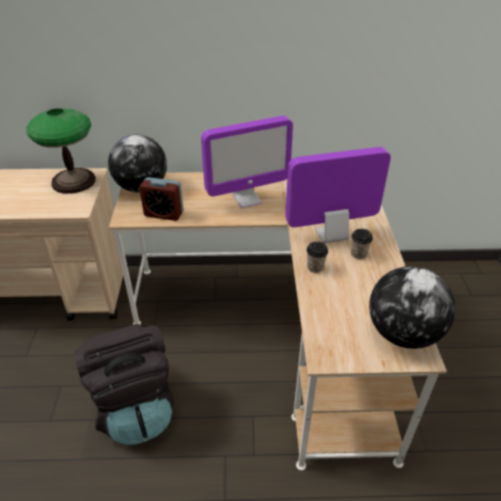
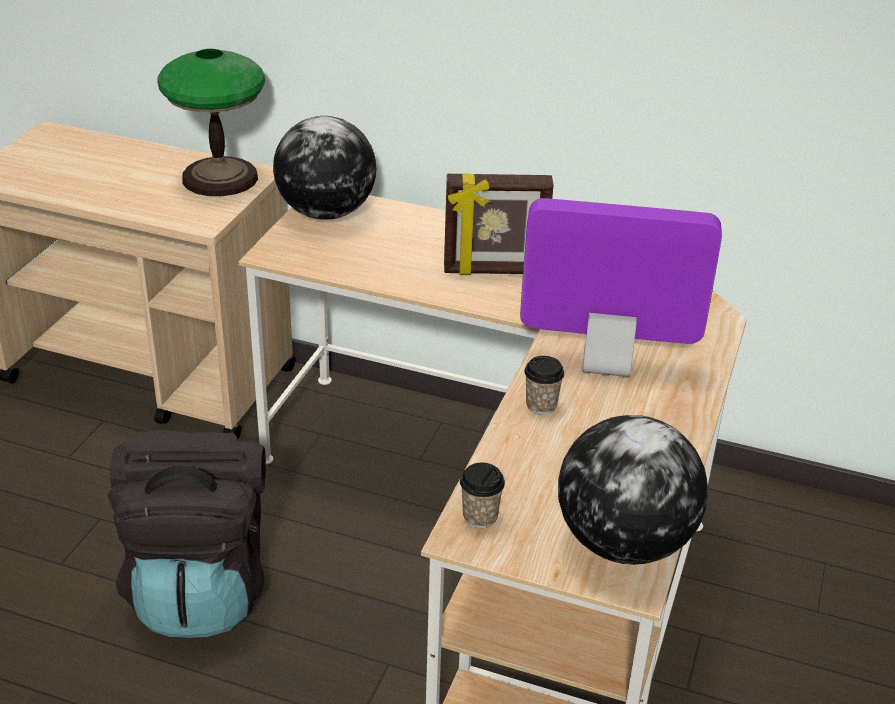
camera: 20 degrees right, 5 degrees down
(164, 214) = (338, 262): alarm clock -> none
(247, 199) = (494, 271): monitor -> picture frame
(358, 254) = (635, 405): cup -> cup (480, 517)

